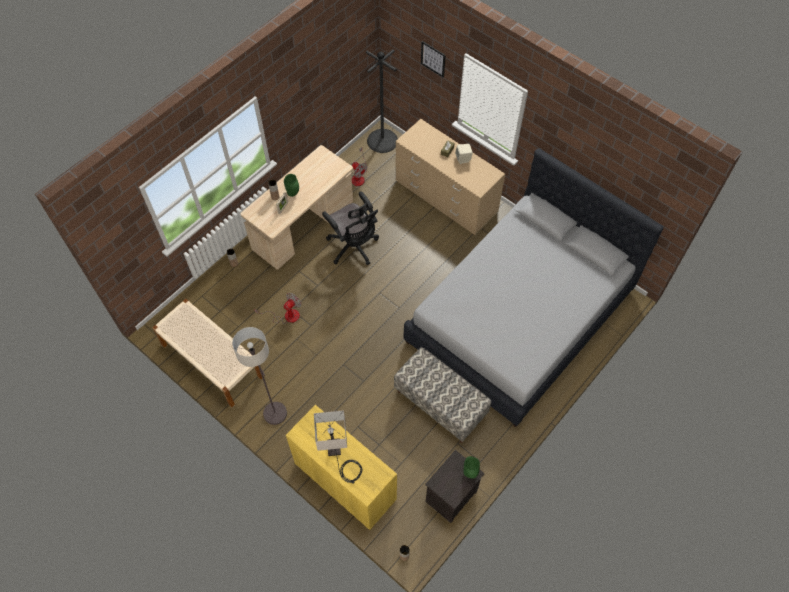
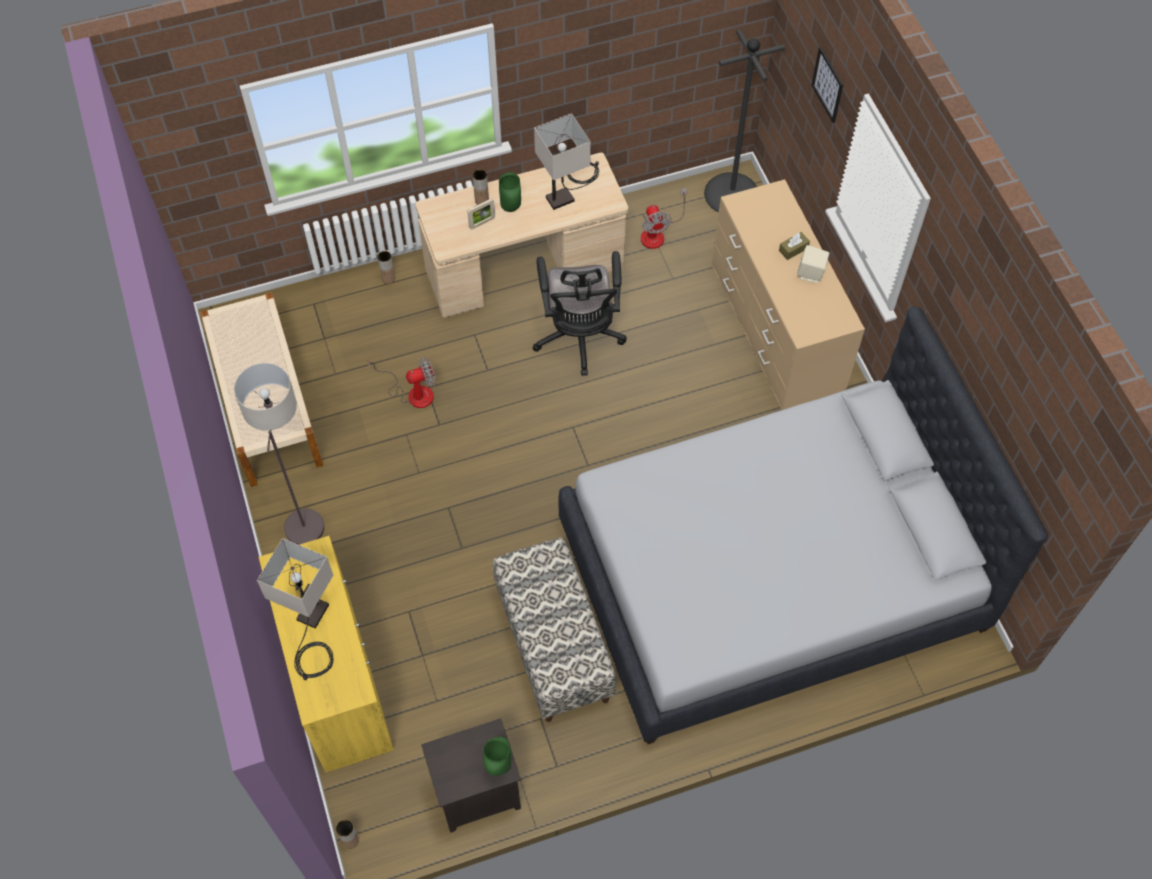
camera: 30 degrees right, 0 degrees up
(317, 170) = (571, 188): none -> table lamp

